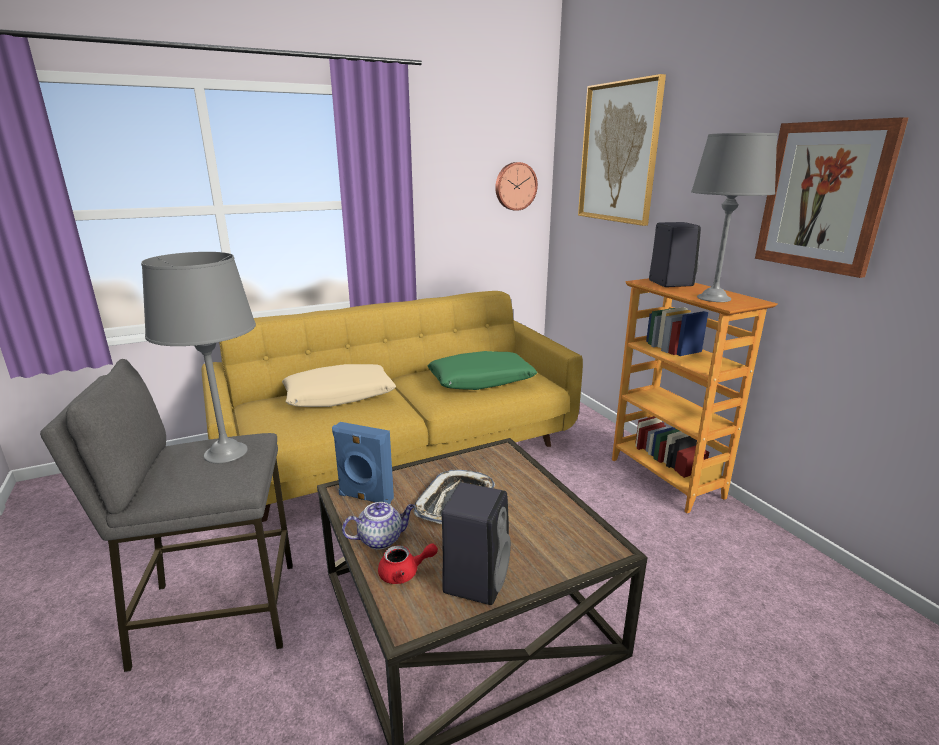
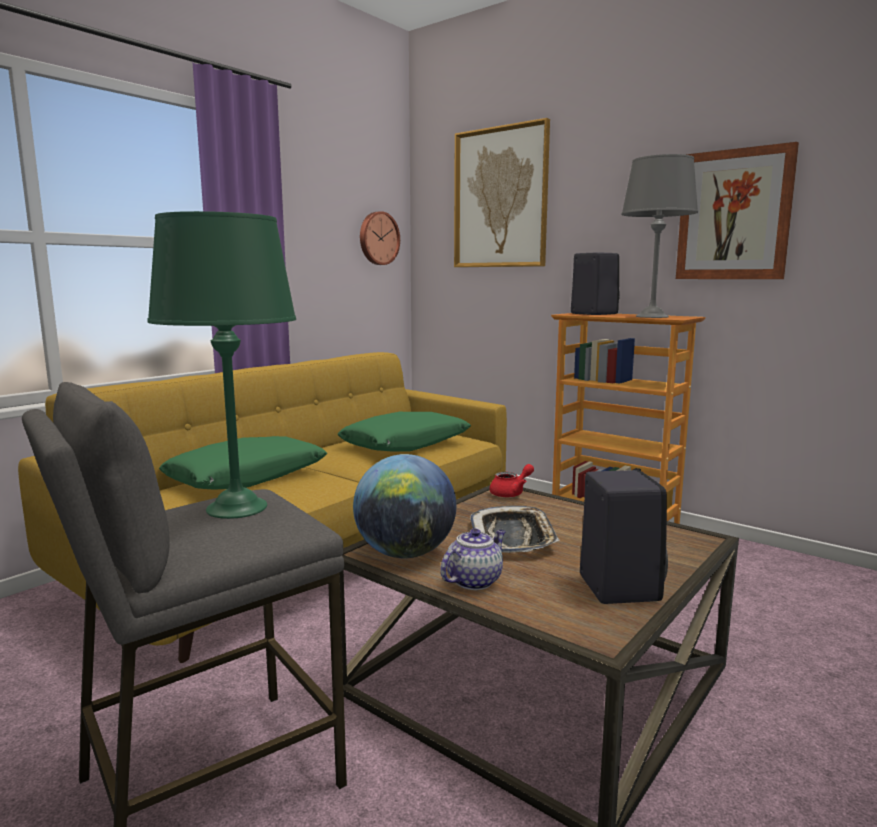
camera: 25 degrees left, 10 degrees down
(226, 452) = (238, 508): grey table lamp -> green table lamp
(339, 396) = (247, 477): beige pillow -> green pillow
(365, 498) = (405, 553): blue speaker -> globe
(405, 573) = (539, 601): red teapot -> red teapot (511, 493)

